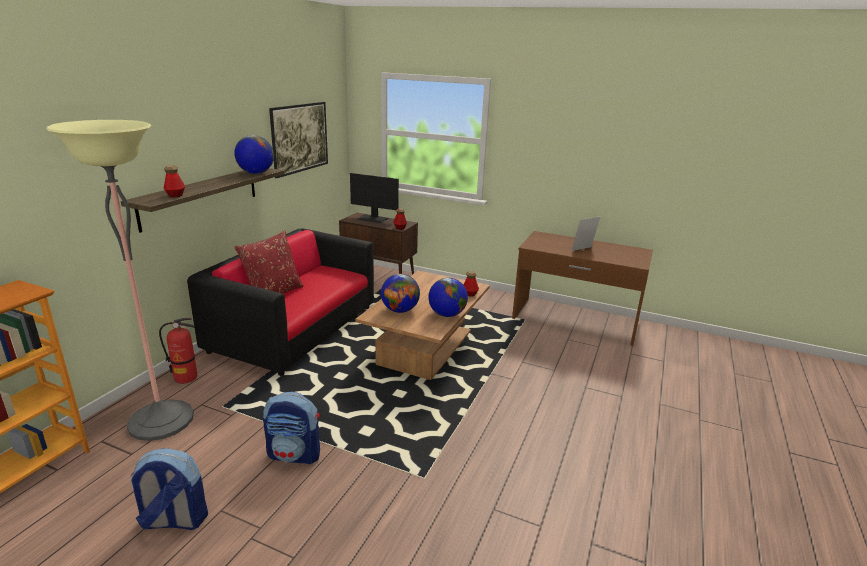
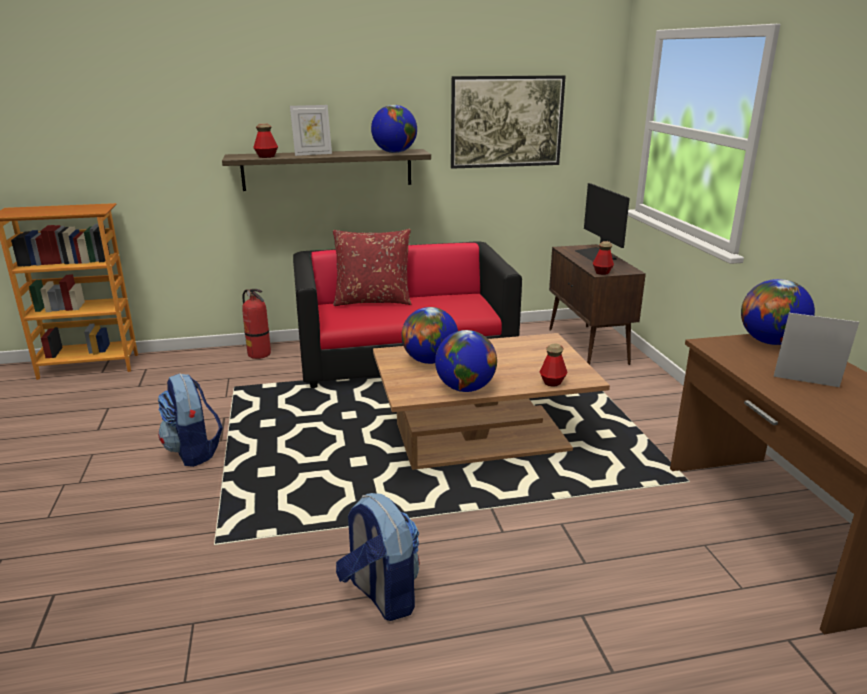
camera: 55 degrees right, 0 degrees up
(161, 420) = (190, 375): floor lamp -> none
(174, 520) = (69, 441): backpack -> backpack (380, 594)
(202, 185) = (312, 154): none -> picture frame
(541, 238) = (770, 342): none -> globe

